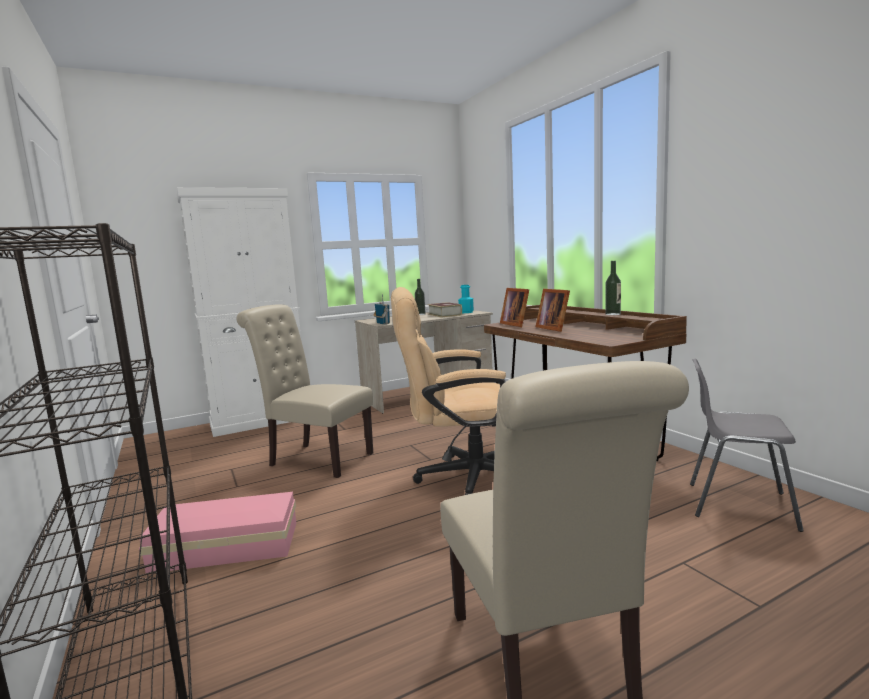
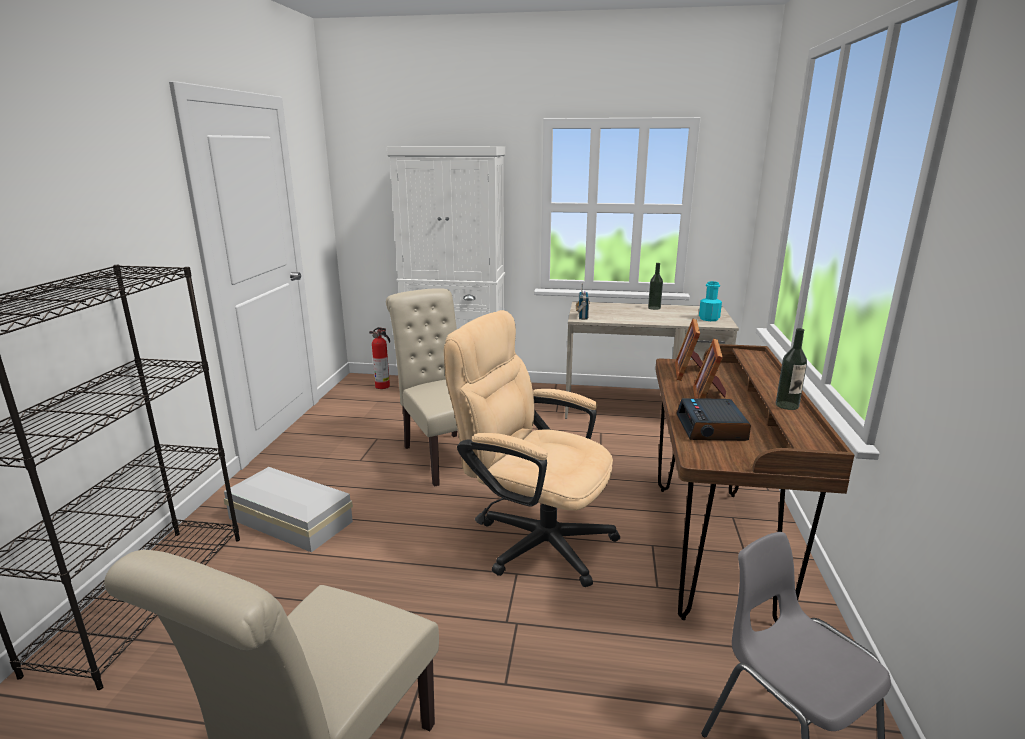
camera: 35 degrees right, 10 degrees up
(180, 437) = (383, 386): none -> fire extinguisher
(224, 546) = (290, 519): pink storage box -> white storage box
(444, 314) = (675, 317): book -> none
(586, 334) = (712, 428): none -> alarm clock

